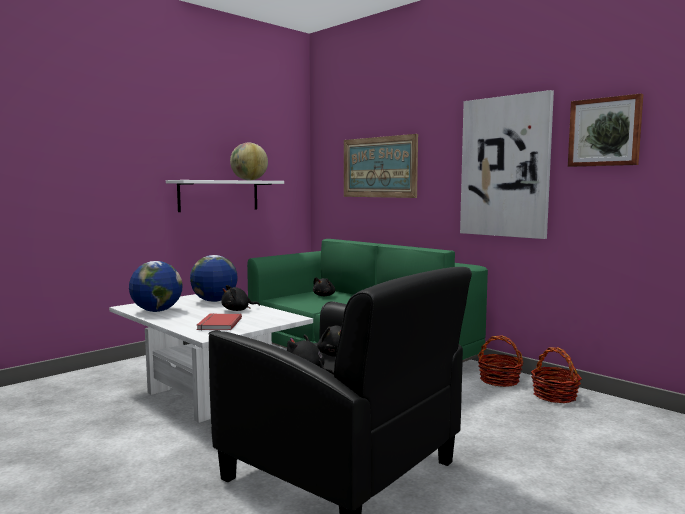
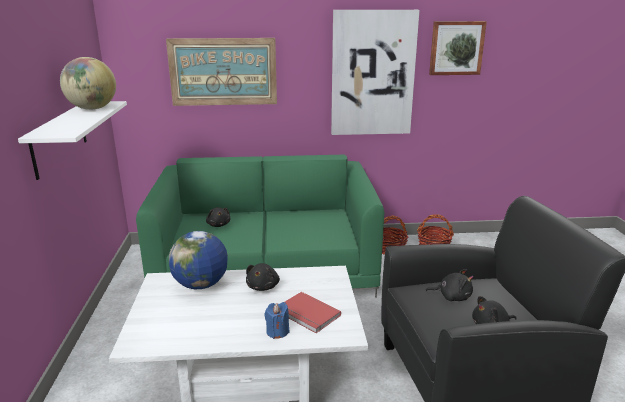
camera: 50 degrees left, 15 degrees up
(156, 311) = (192, 331): globe -> none
(184, 323) = (277, 331): none -> blue candle

